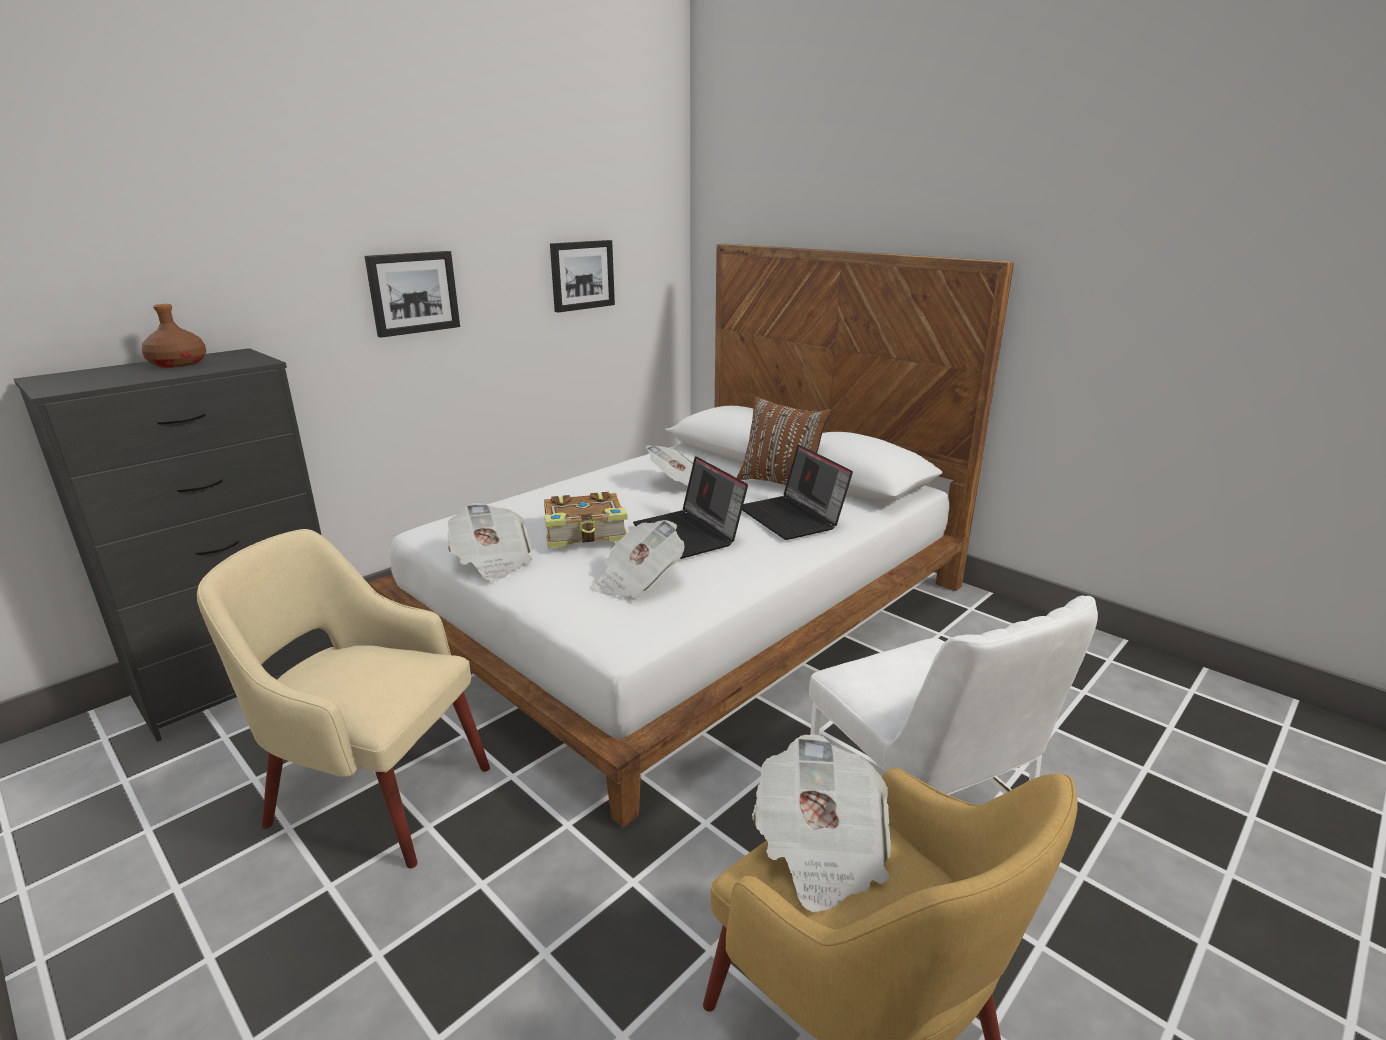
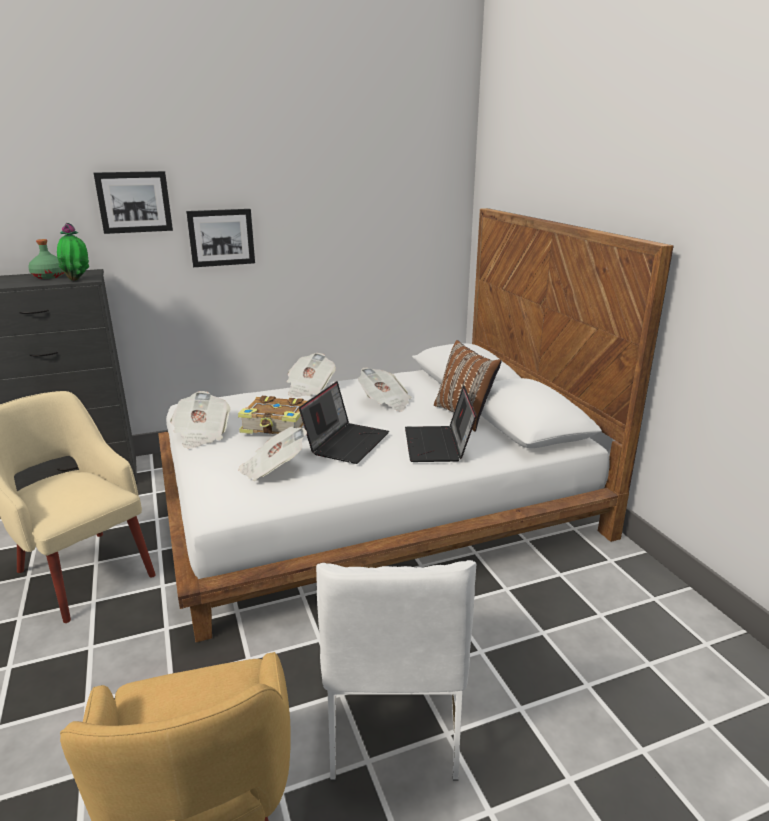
camera: 25 degrees right, 0 degrees up
(179, 363) = (49, 276): brown bottle -> green bottle
(241, 363) = (77, 280): none -> potted plant
(582, 275) = (363, 229): picture -> picture (134, 202)
(690, 534) = (346, 442): laptop -> laptop turned 150 degrees counterclockwise
(820, 849) = (188, 691): newspaper -> newspaper (309, 388)

